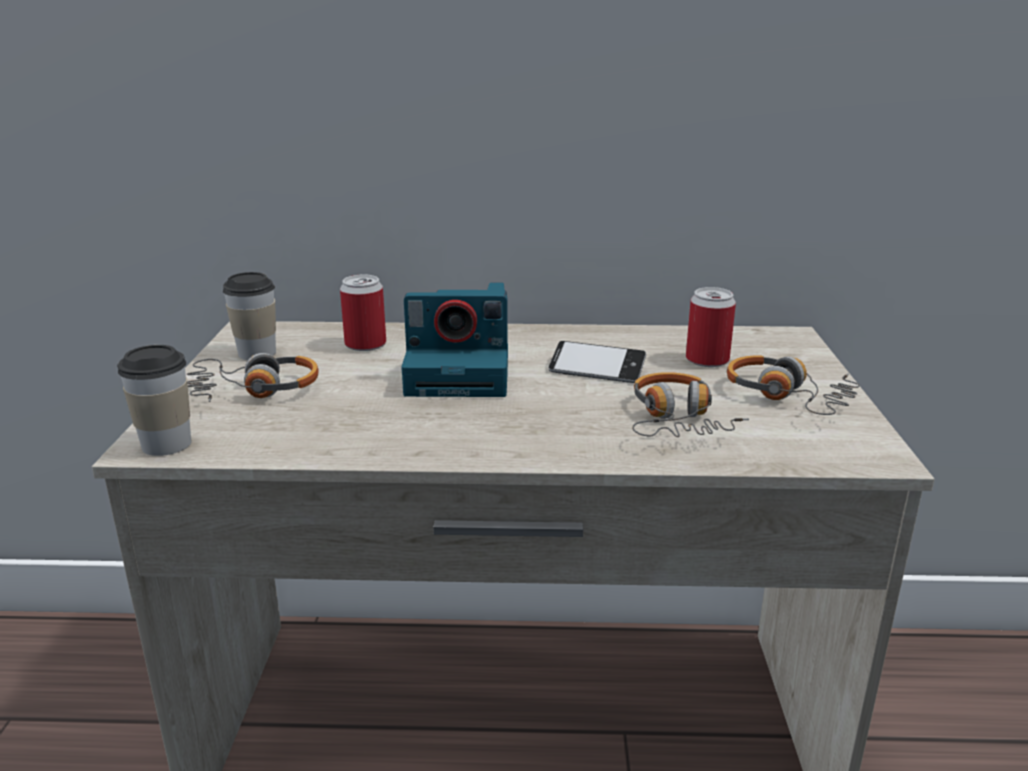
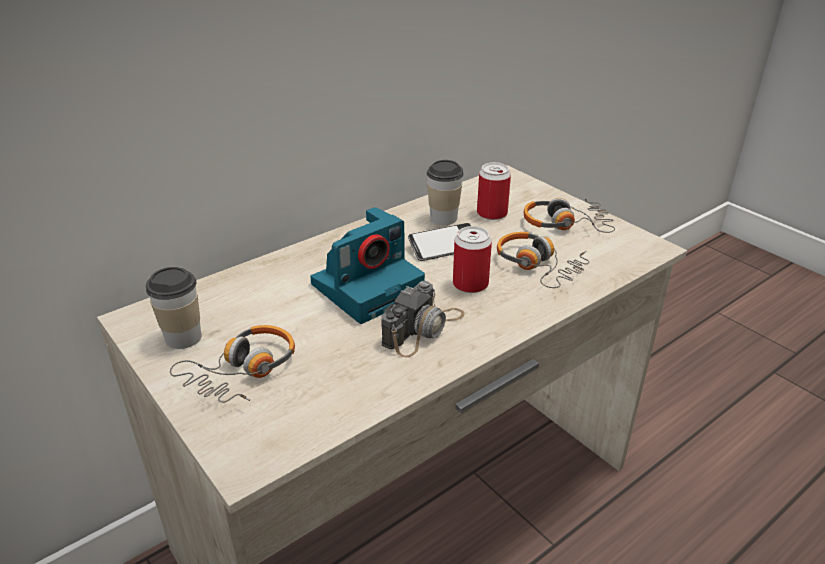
camera: 40 degrees left, 10 degrees up
(166, 444) = (258, 453): cup -> cup (443, 218)
(365, 344) = (259, 291): can -> can (470, 284)
(453, 421) = (423, 328): none -> camera

